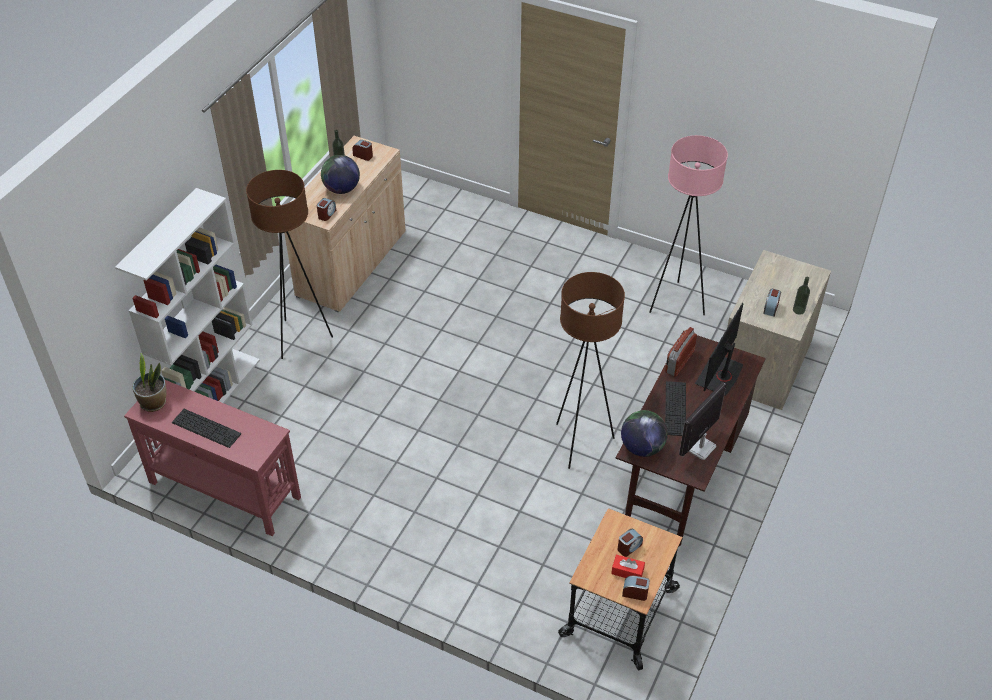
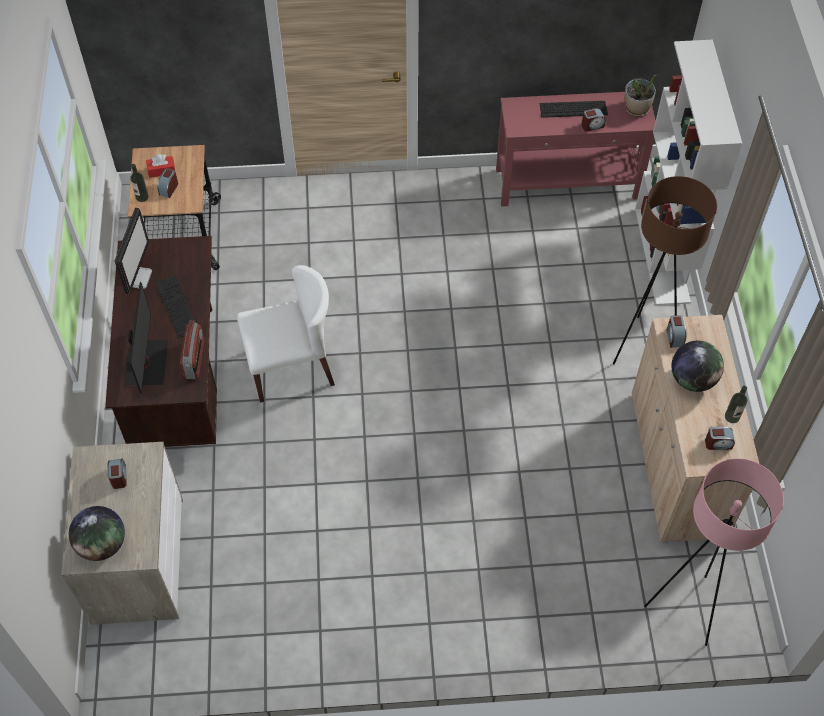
camera: 150 degrees right, 10 degrees up
(580, 443) = (291, 367): brown floor lamp -> white chair
(635, 593) = (148, 158): alarm clock -> alarm clock (592, 125)
(642, 447) = (191, 254): globe -> globe (102, 544)
(676, 303) = (275, 601): pink floor lamp -> pink floor lamp (686, 608)
(798, 310) = (85, 490): bottle -> bottle (142, 197)

